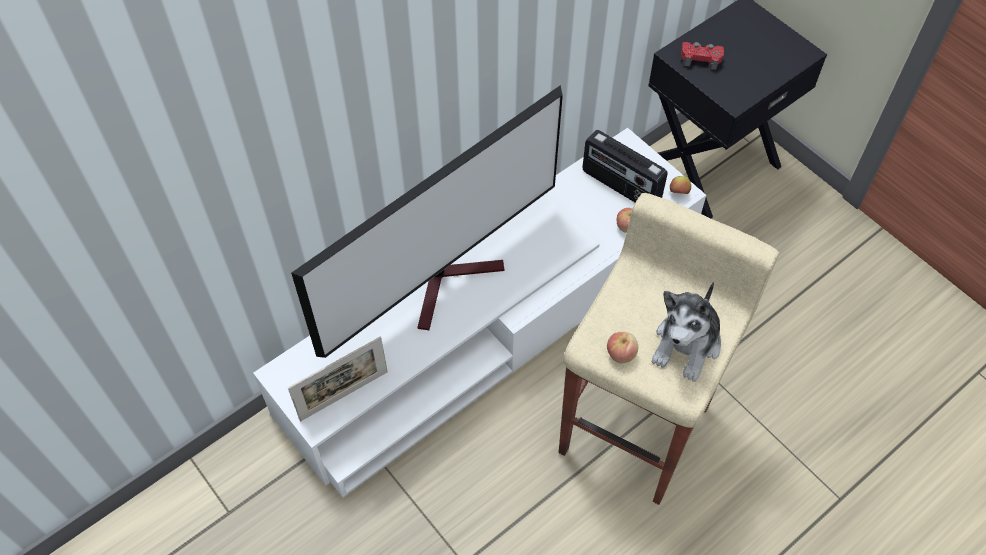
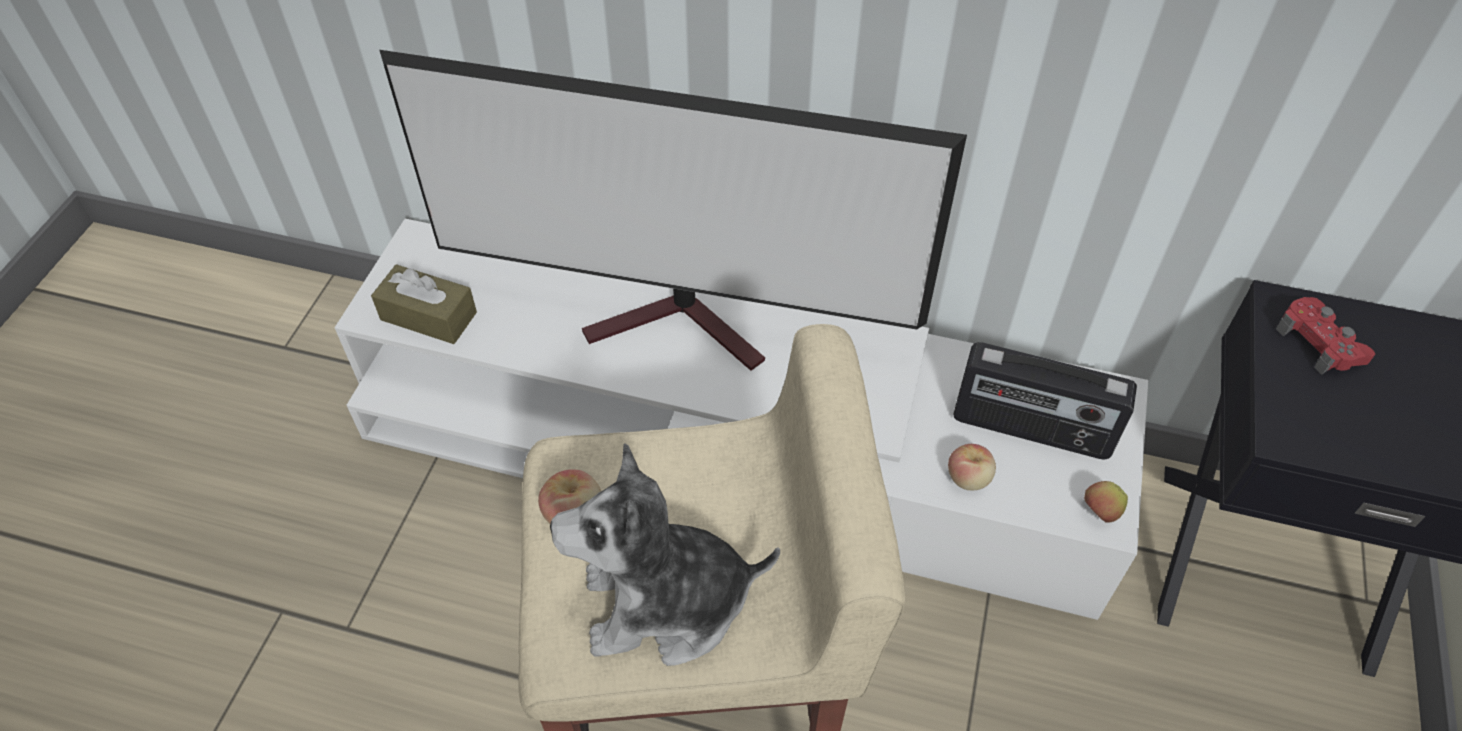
camera: 55 degrees right, 5 degrees down
(344, 396) = (428, 316): picture frame -> brown tissue box
(620, 187) = (1031, 430): radio -> radio turned 75 degrees counterclockwise

